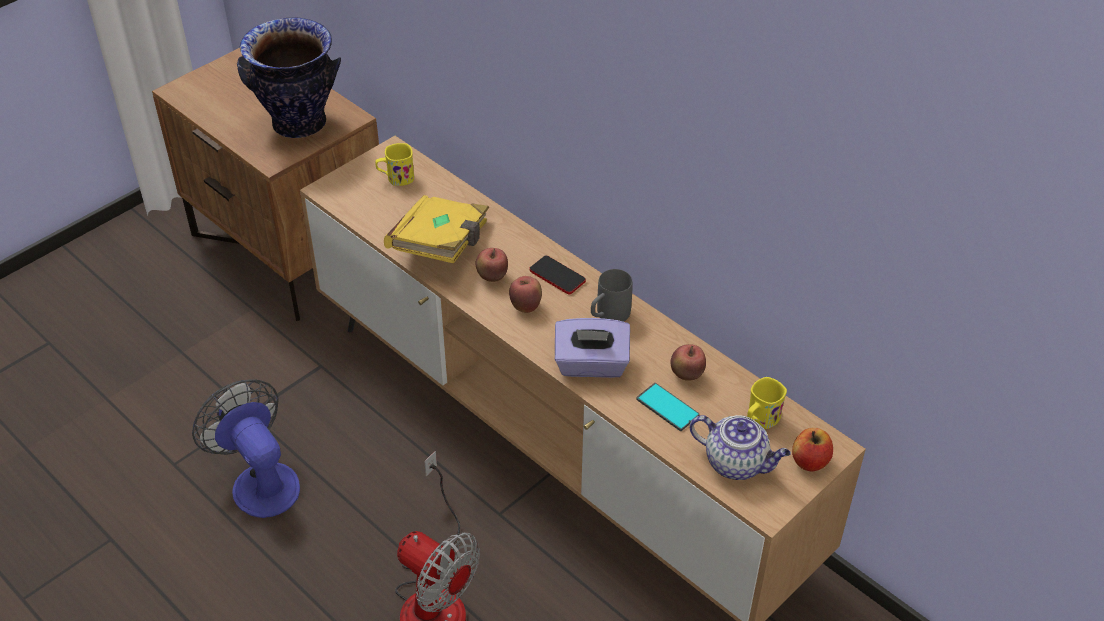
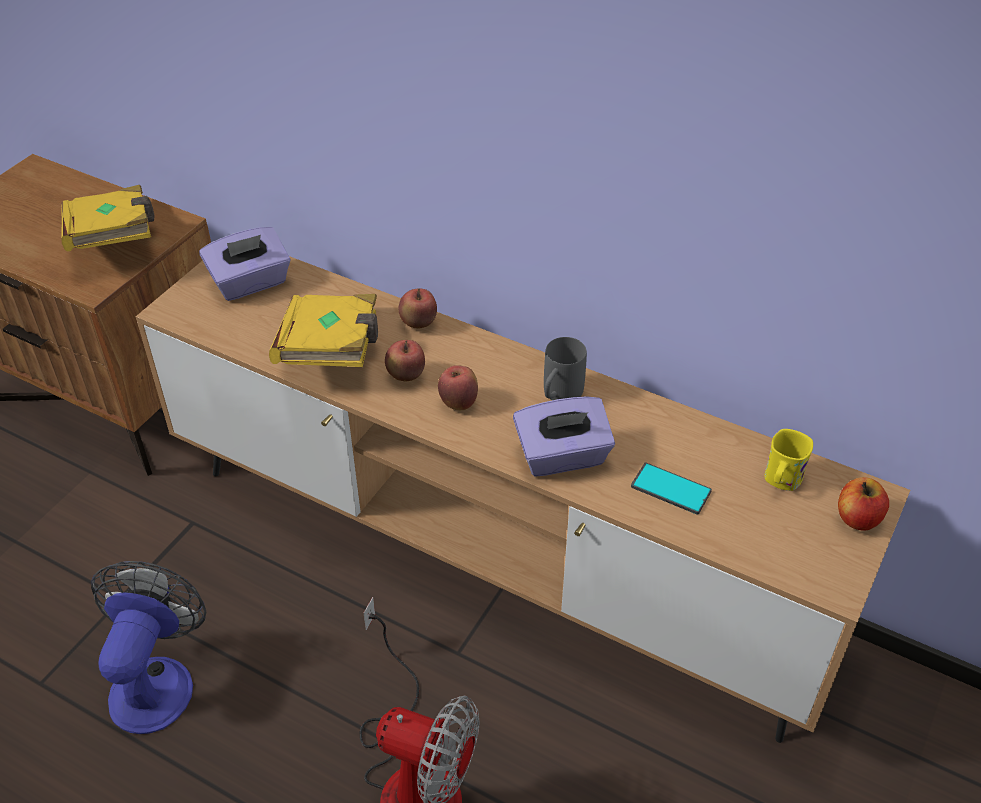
camera: 15 degrees left, 0 degrees up
(260, 481) = (156, 680): fan -> fan turned 60 degrees clockwise
(299, 123) = (114, 239): vase -> yellow book
(396, 178) = (250, 283): yellow mug -> purple tissue box
(557, 276) = (482, 360): phone -> none
(686, 375) = (676, 446): apple -> apple (418, 324)
(737, 463) = (778, 539): teapot -> none

